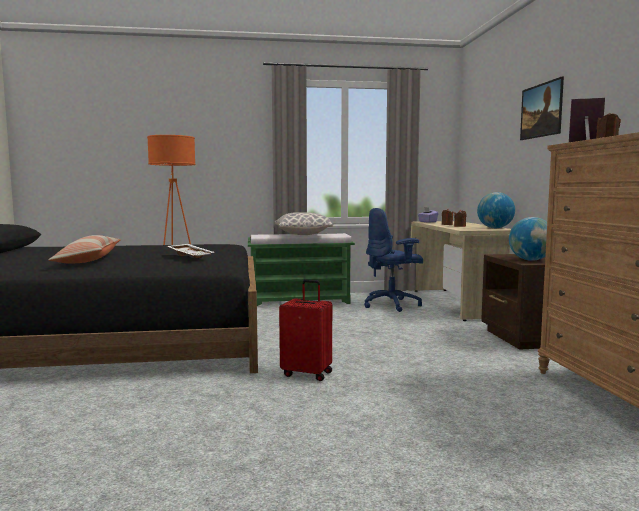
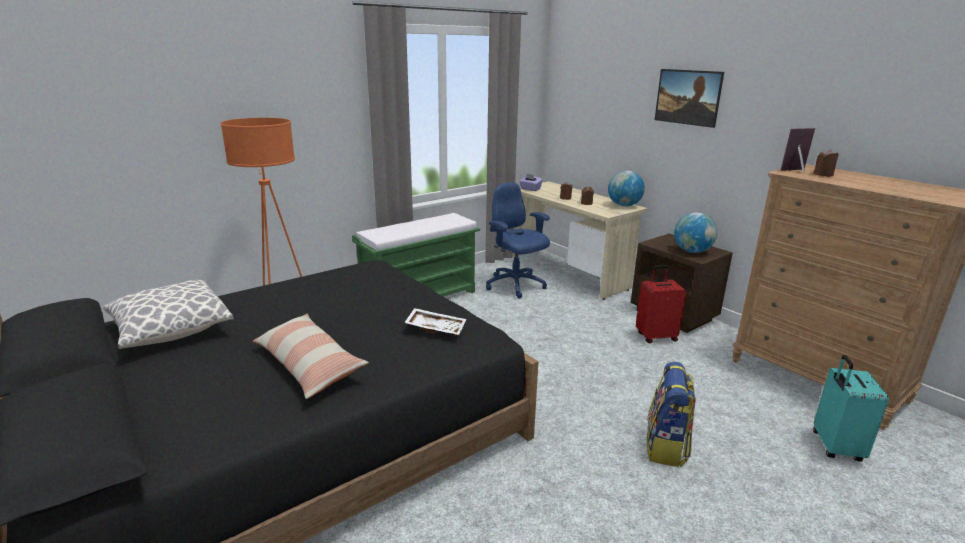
camera: 30 degrees left, 15 degrees up
(302, 235) = (420, 225): pillow -> pillow (171, 331)
(307, 373) = (577, 423): red suitcase -> red suitcase (655, 336)
(363, 401) = (666, 447): none -> backpack
(392, 305) = (515, 286): blue office chair -> blue office chair turned 105 degrees clockwise
(562, 443) = (835, 447): none -> turquoise suitcase

